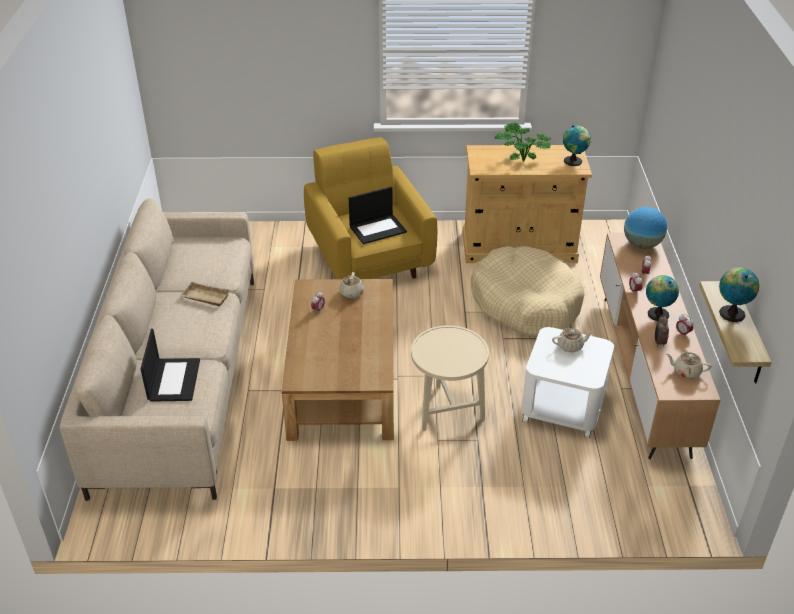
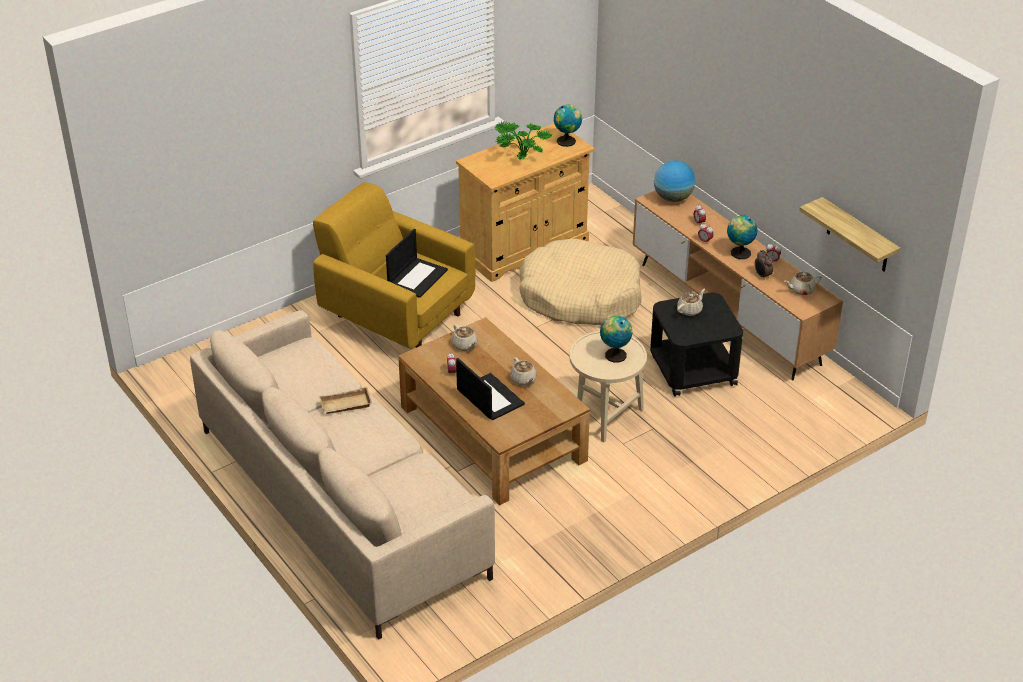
camera: 35 degrees left, 0 degrees up
(173, 379) = (406, 484): laptop -> laptop (489, 397)
(366, 341) = (523, 380): none -> beige teapot
(563, 405) = (693, 369): white side table -> black side table
(731, 313) = (843, 222): globe -> globe (614, 355)

